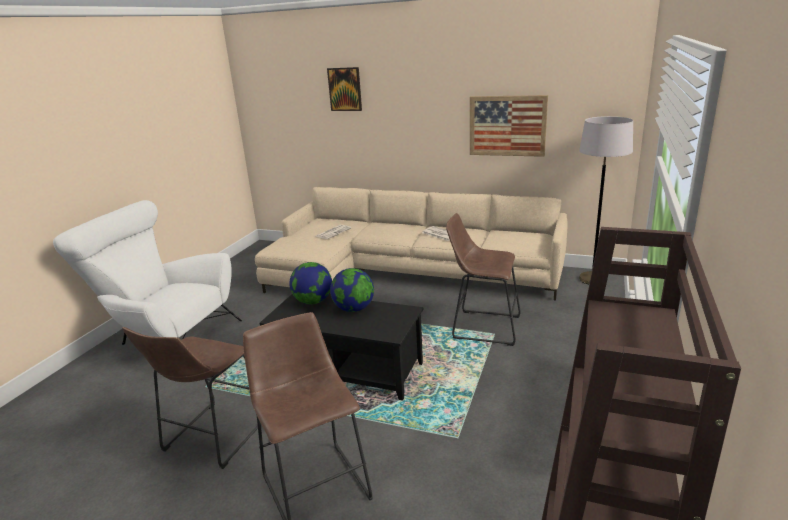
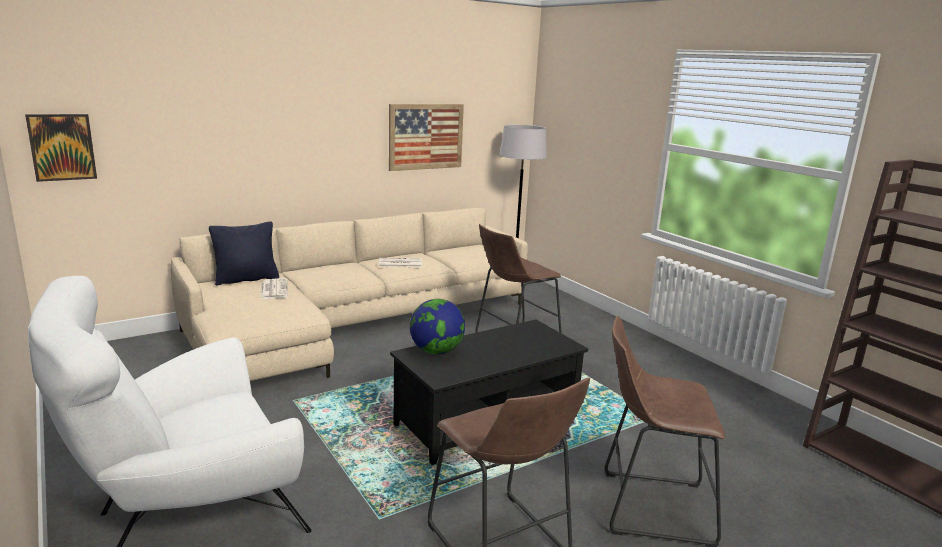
camera: 55 degrees left, 5 degrees down
(339, 222) = (246, 279): none -> black pillow
(345, 89) = (224, 91): picture -> picture (62, 147)
(354, 309) = (489, 341): globe -> none

